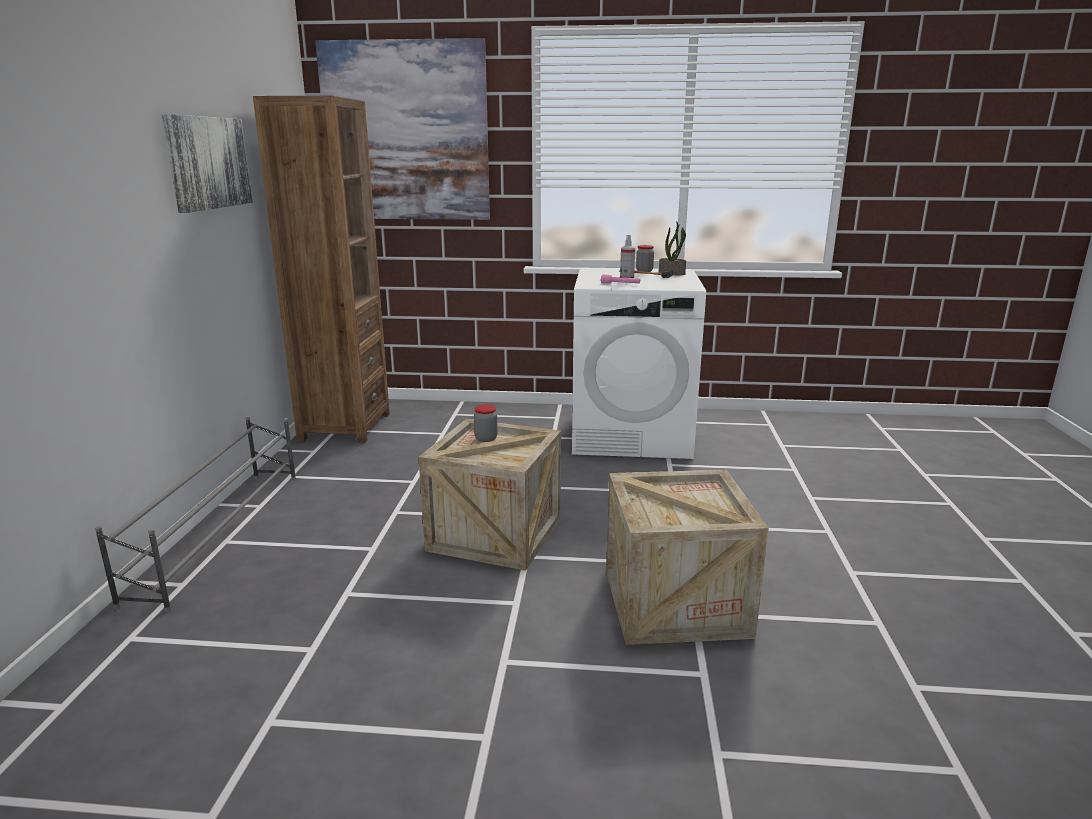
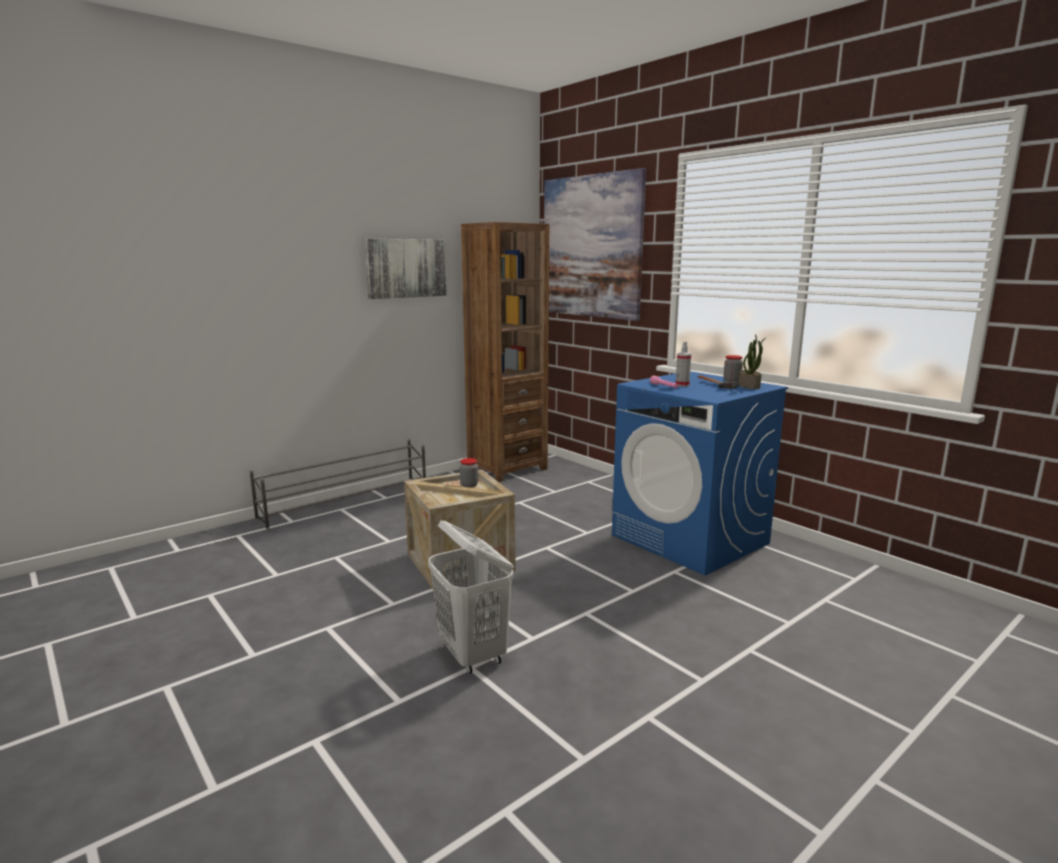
camera: 45 degrees right, 5 degrees down
(632, 435) = (690, 539): white washing machine -> blue washing machine
(675, 602) = (473, 655): crate -> white laundry basket

